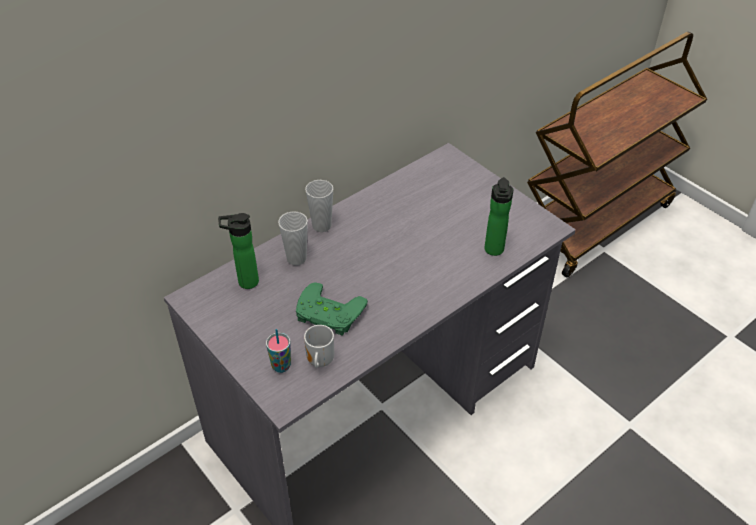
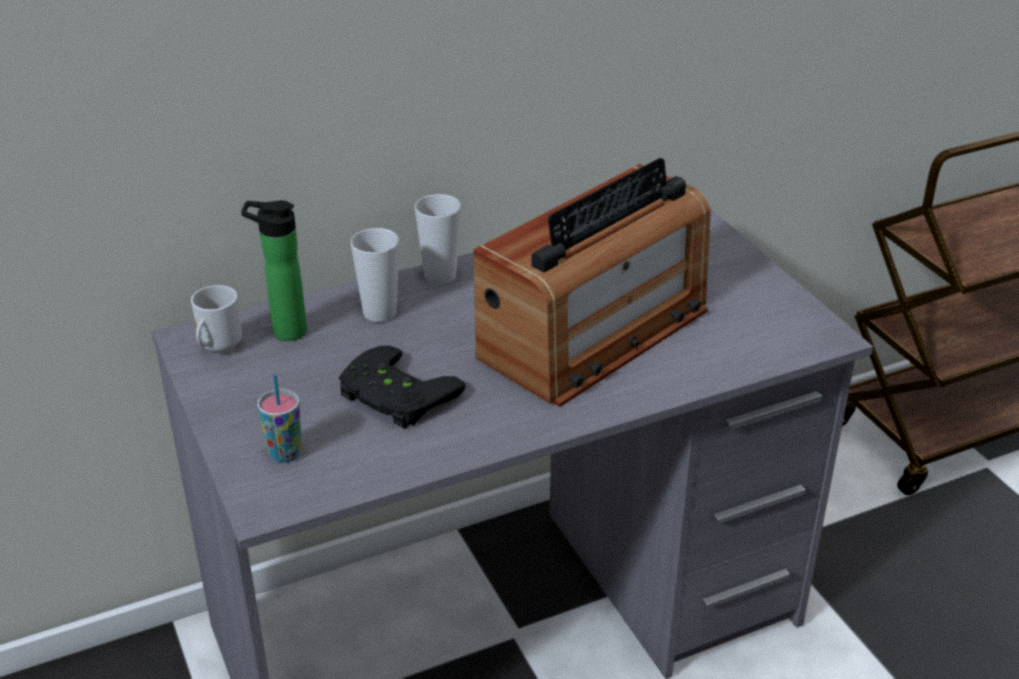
camera: 15 degrees right, 10 degrees down
(319, 361) = (348, 458): mug -> mug (218, 348)
(327, 315) = (393, 396): green game controller -> black game controller
(424, 249) = (595, 333): none -> radio
(494, 251) = (713, 354): bottle -> none

